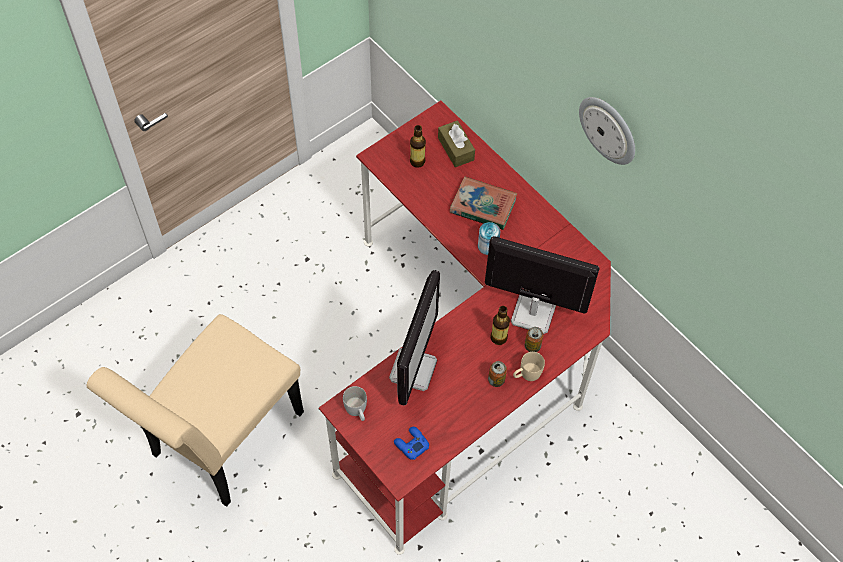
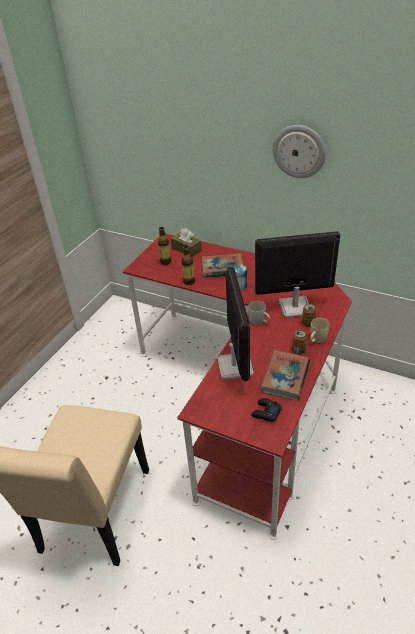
camera: 20 degrees left, 20 degrees down
(357, 411) = (209, 407): white mug -> white mug (259, 321)
(411, 444) = (266, 413): blue game controller -> black game controller
(458, 410) = (285, 378): none -> book
(498, 338) = (282, 327): bottle -> bottle (189, 282)

